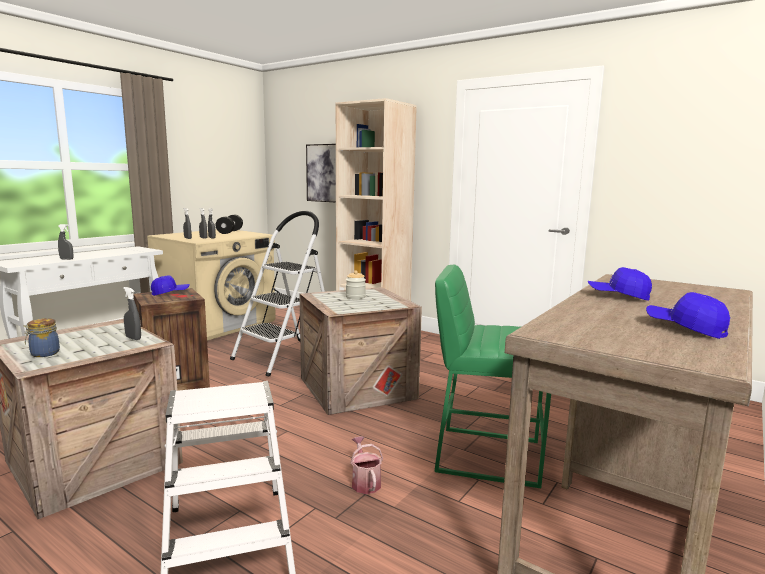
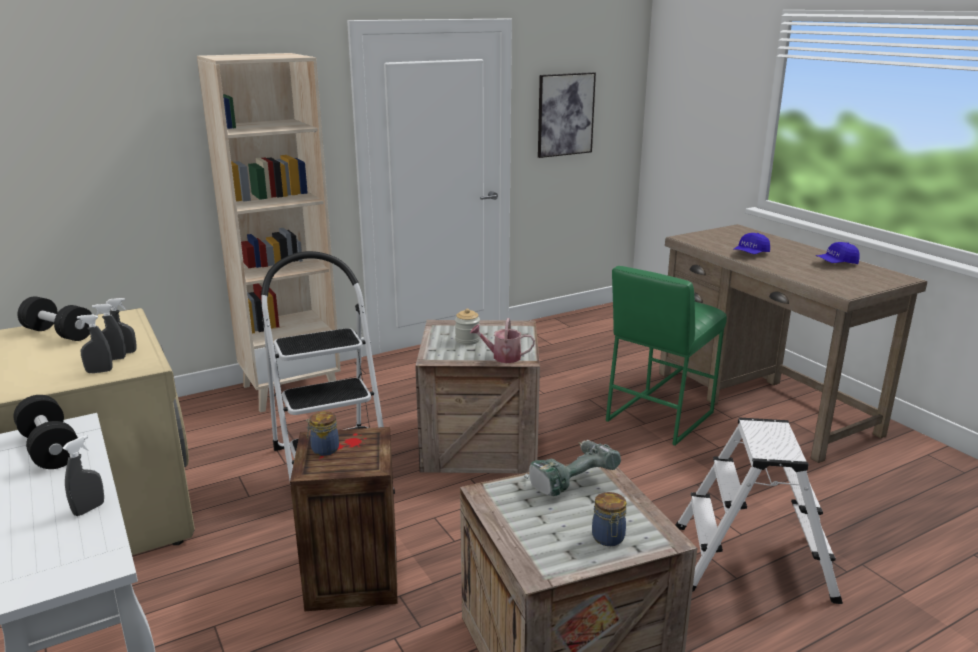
camera: 65 degrees left, 10 degrees up
(124, 251) = (50, 449): none -> black dumbbell
(133, 338) = (570, 479): grey spray bottle -> power drill
(170, 293) = (324, 449): blue cap -> jar
(325, 173) = (107, 171): picture -> picture (565, 114)
(365, 482) = (678, 480): watering can -> watering can (502, 357)

